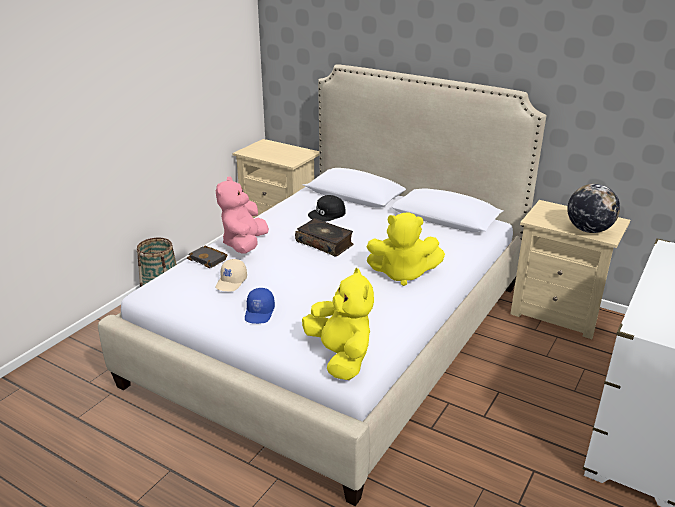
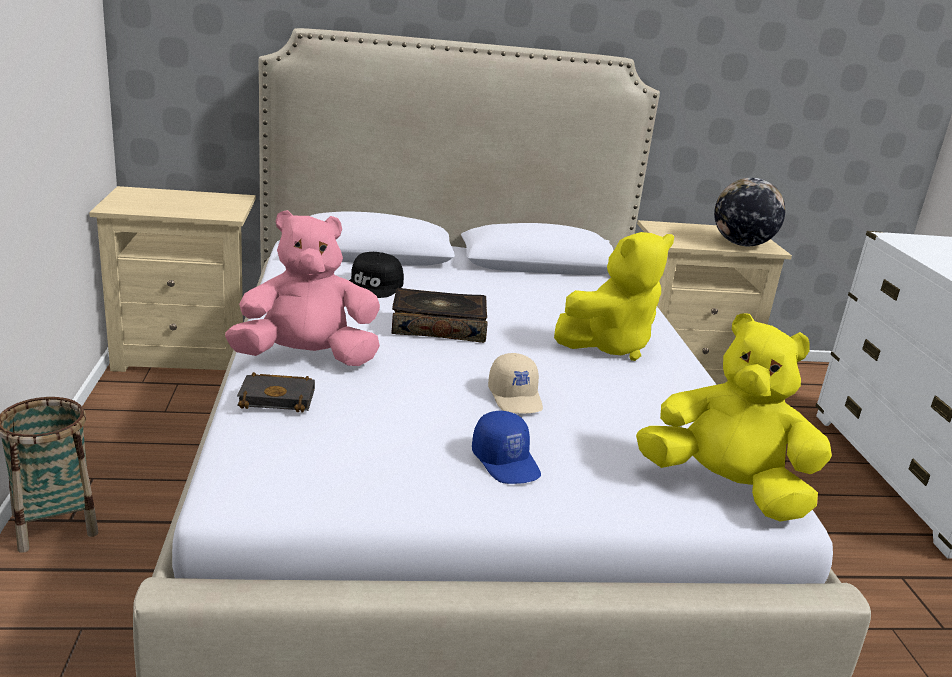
camera: 40 degrees left, 5 degrees down
(231, 282) = (386, 425): beige cap -> beige cap (516, 397)
(244, 244) = (307, 358): pink plush toy -> pink plush toy turned 105 degrees clockwise

